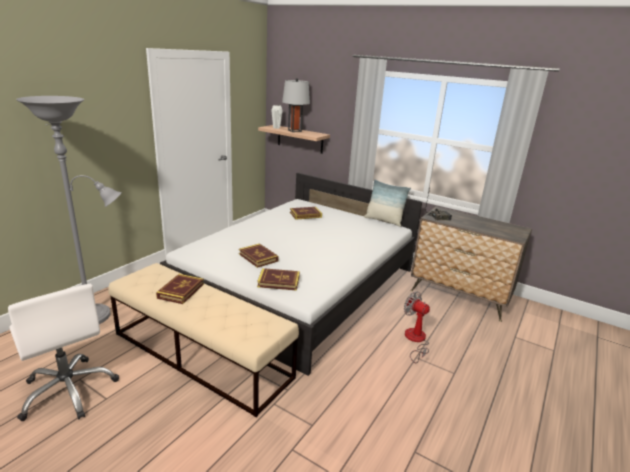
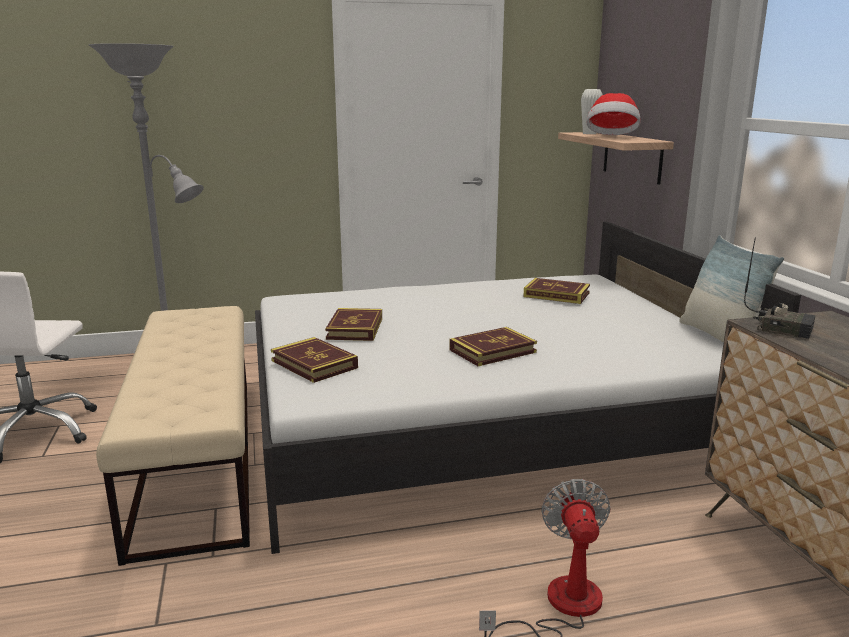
camera: 45 degrees right, 5 degrees down
(181, 291) = (192, 340): book -> book (492, 351)
(294, 131) = (612, 136): grey table lamp -> hat

